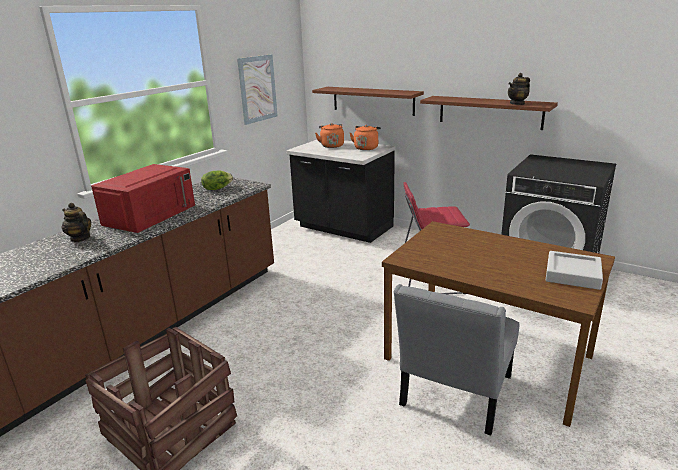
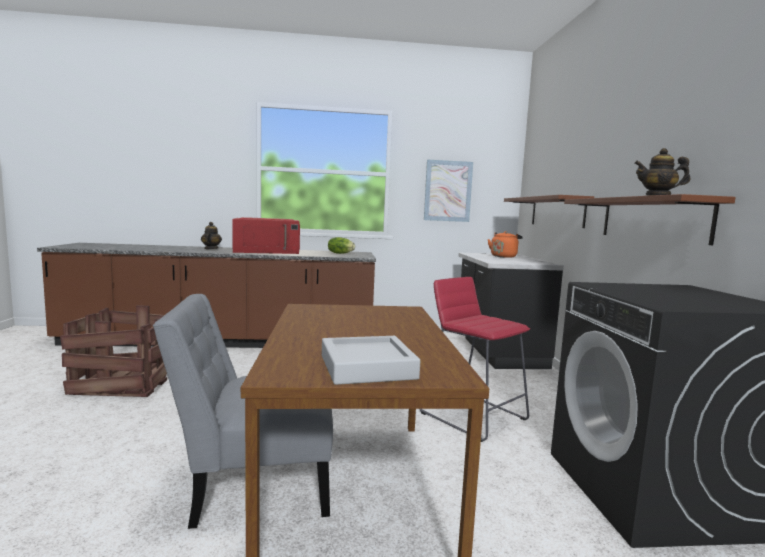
camera: 50 degrees right, 15 degrees down
(366, 148) = (528, 261): orange kettle -> none

